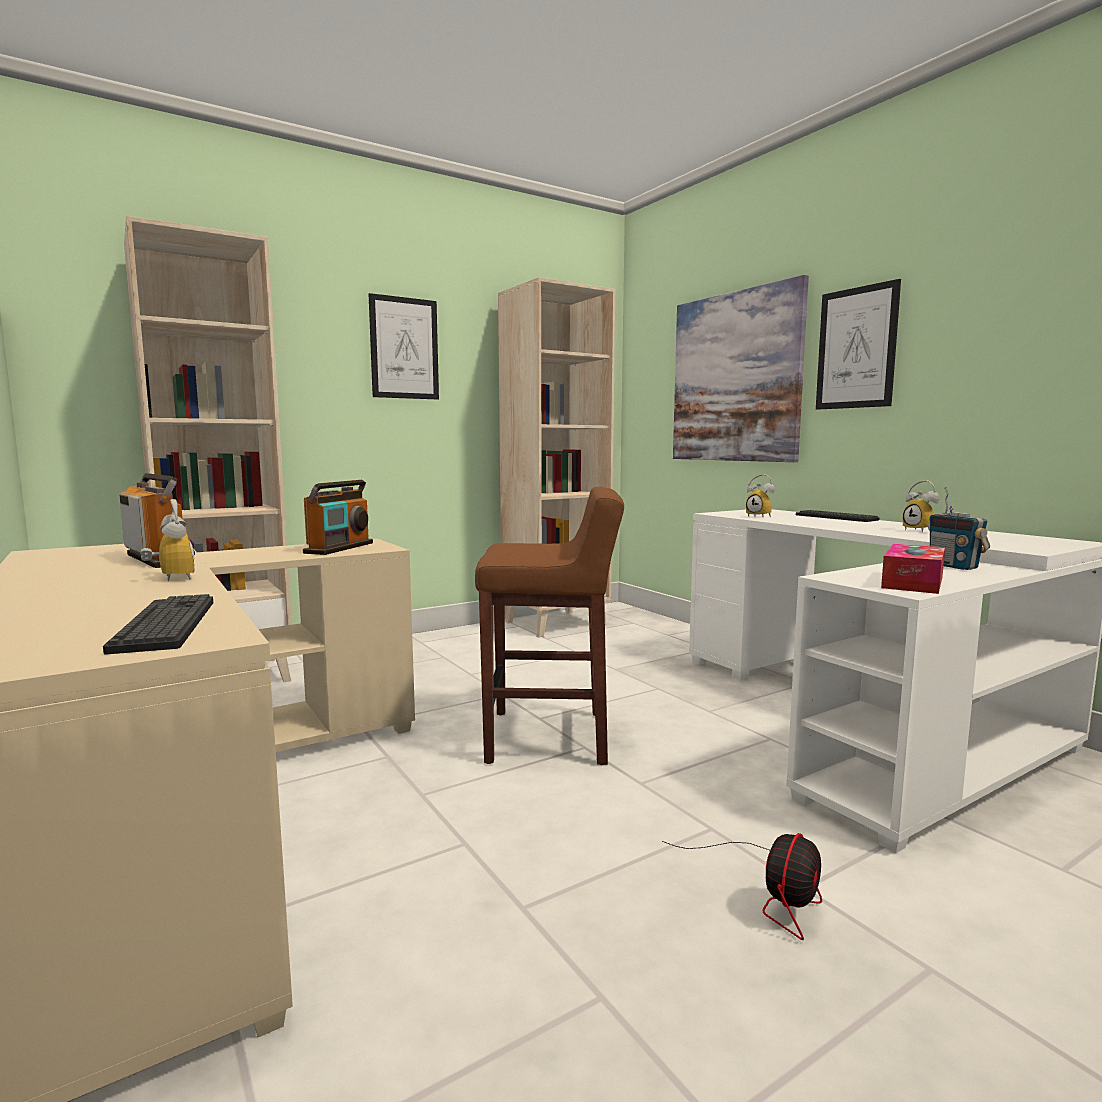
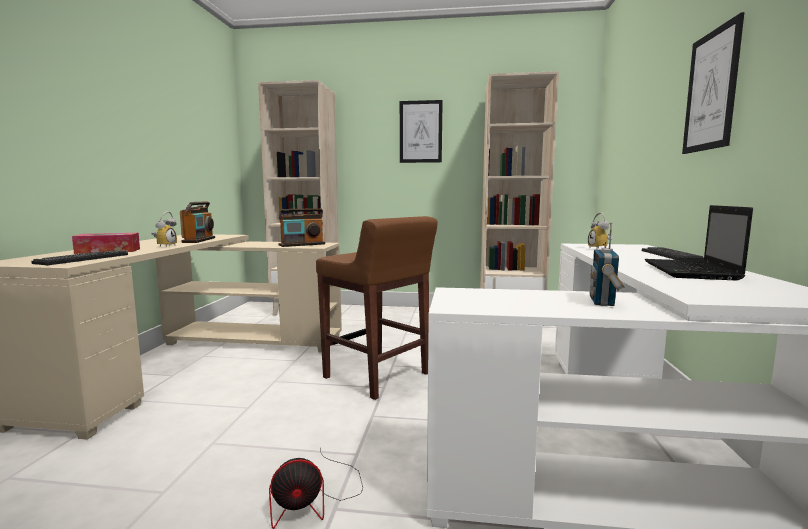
camera: 40 degrees right, 0 degrees up
(735, 377) = (645, 130): picture -> none
(913, 582) = (492, 303): tissue box -> tissue box (108, 251)
(922, 530) = (691, 271): alarm clock -> laptop

